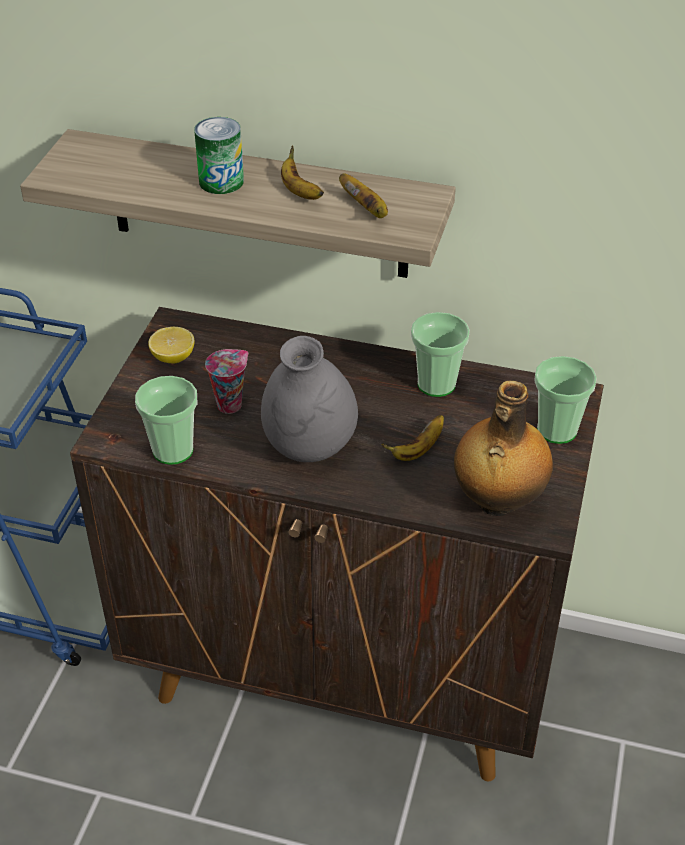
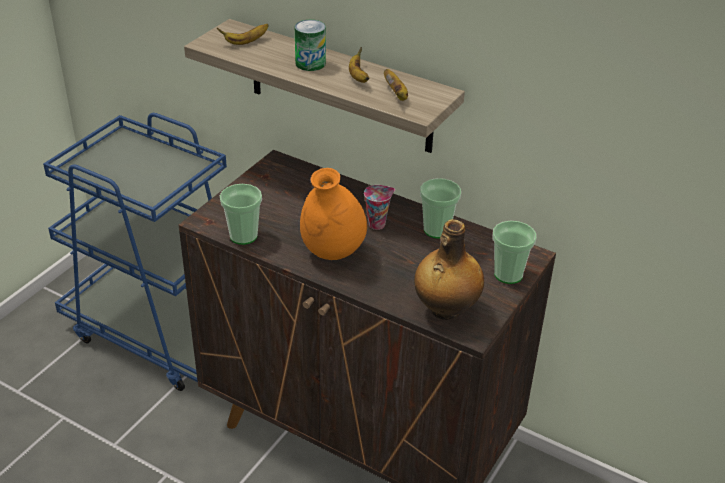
camera: 15 degrees right, 5 degrees down
(173, 357) = (268, 181): lemon -> none
(230, 404) = (293, 216): cup -> cup (377, 224)
(309, 448) = (332, 252): grey vase -> orange vase
(418, 450) = (405, 268): banana -> banana (246, 42)

